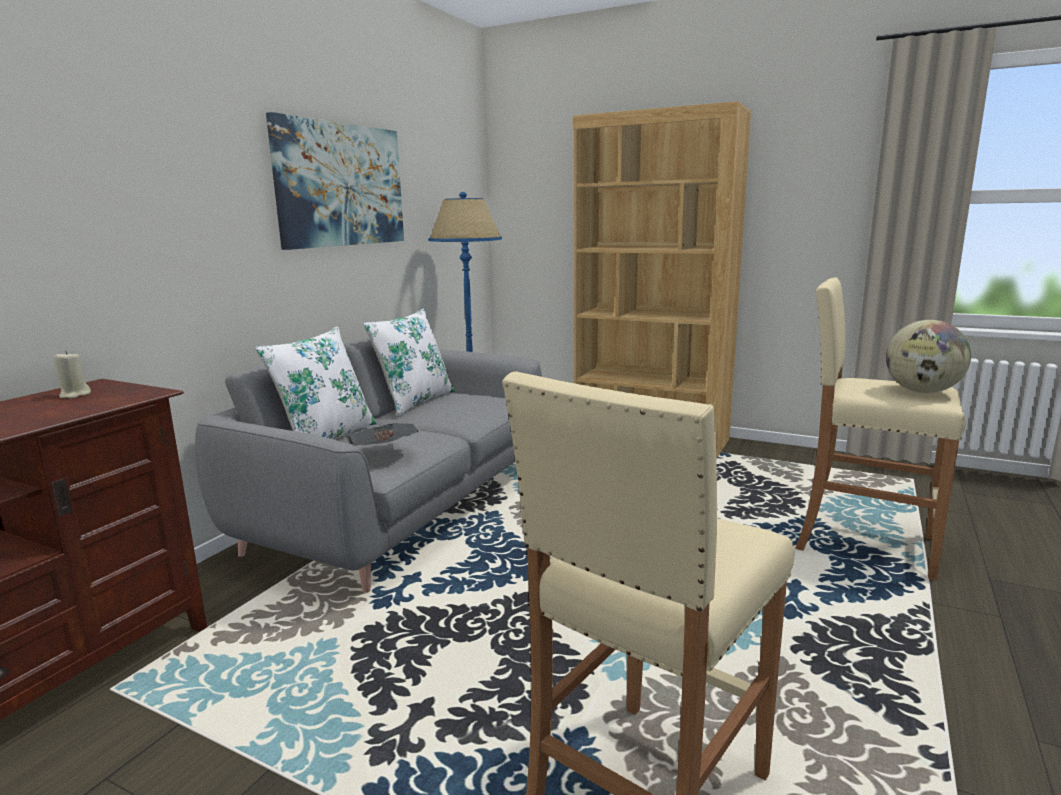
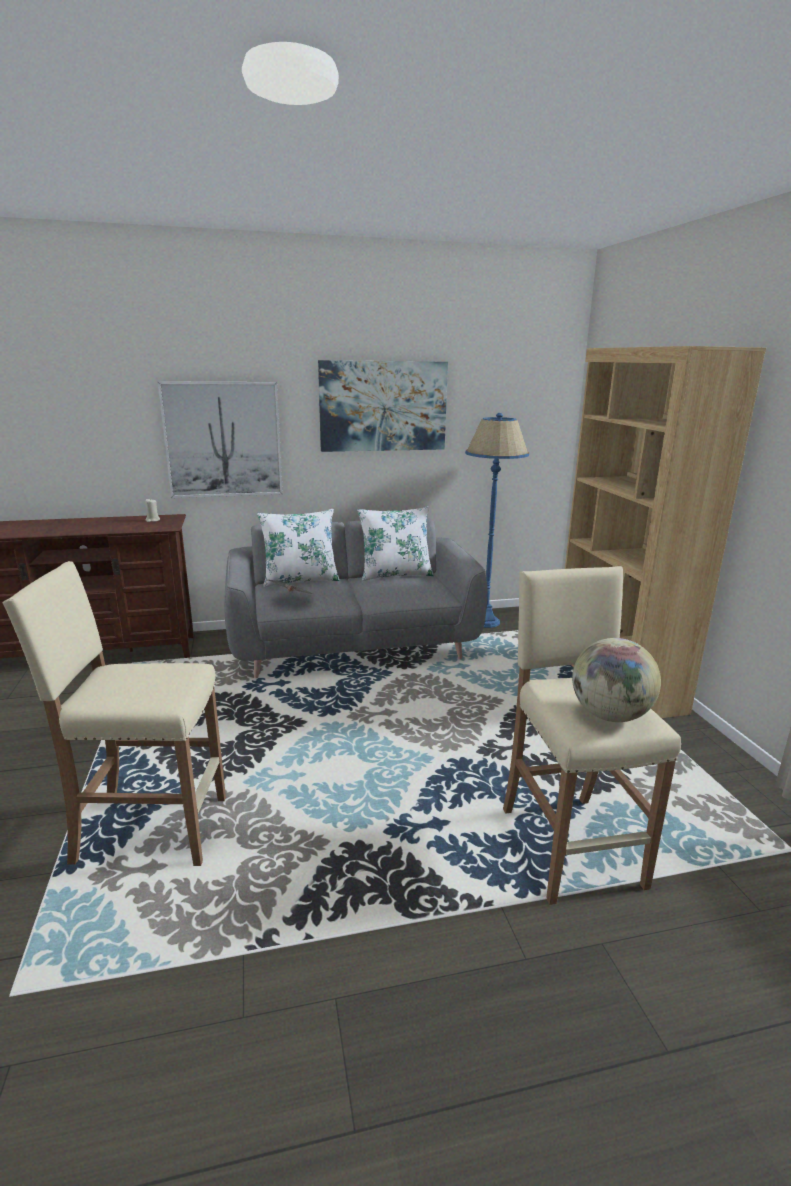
camera: 50 degrees right, 5 degrees up
(147, 237) = (223, 440): none -> picture

